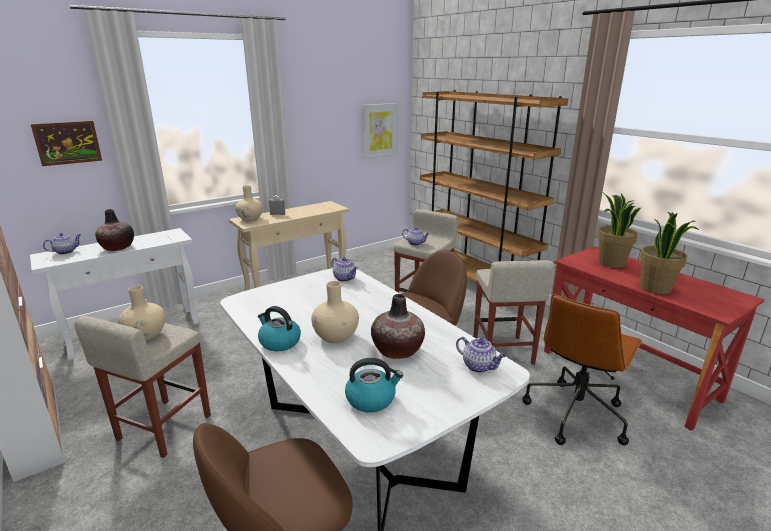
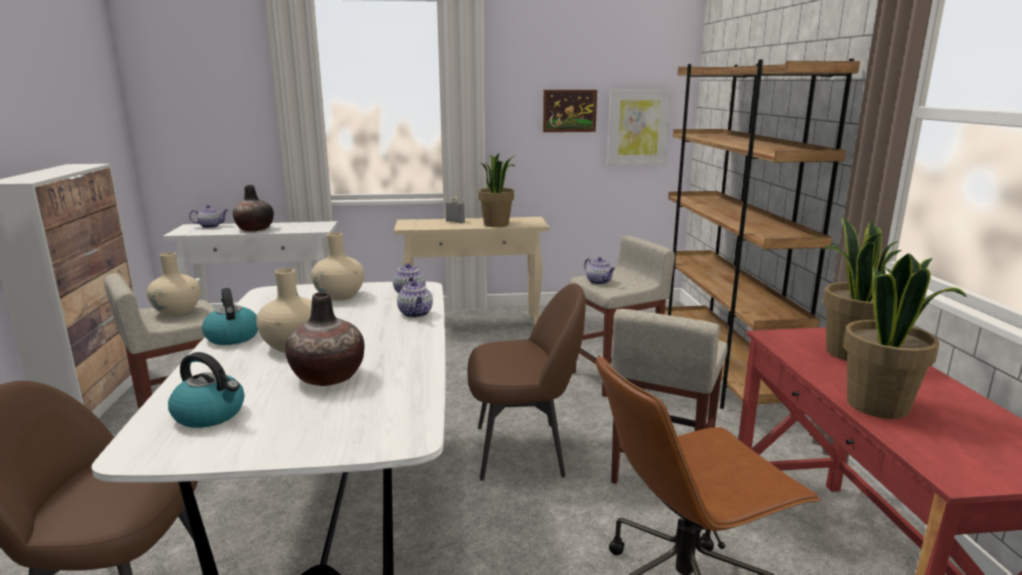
camera: 30 degrees right, 5 degrees down
(67, 143) = (239, 113): picture -> picture (569, 111)
(250, 219) = (418, 222): beige vase -> beige vase (339, 296)
(311, 212) = (497, 224): none -> potted plant
(479, 366) = (387, 421): teapot -> teapot (416, 314)

